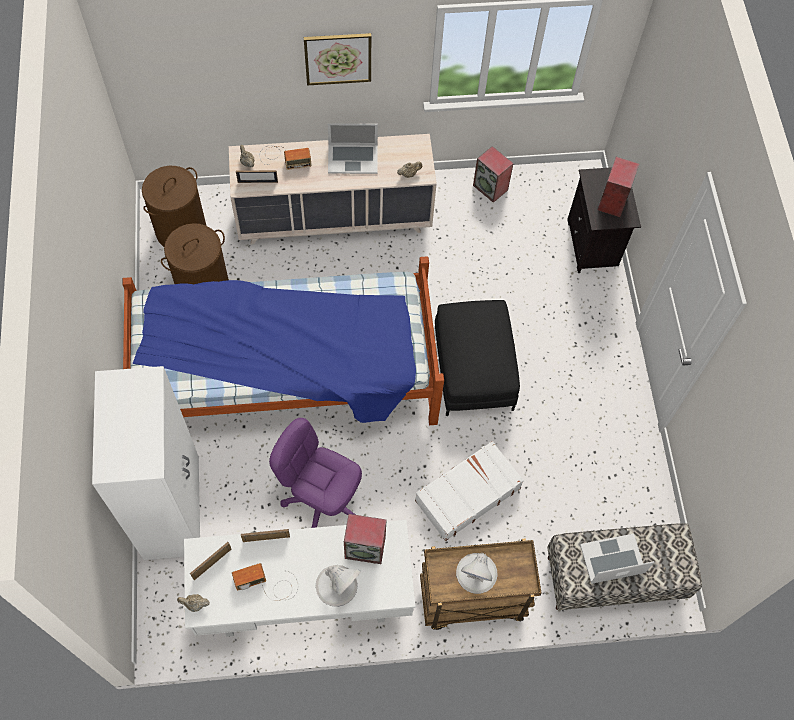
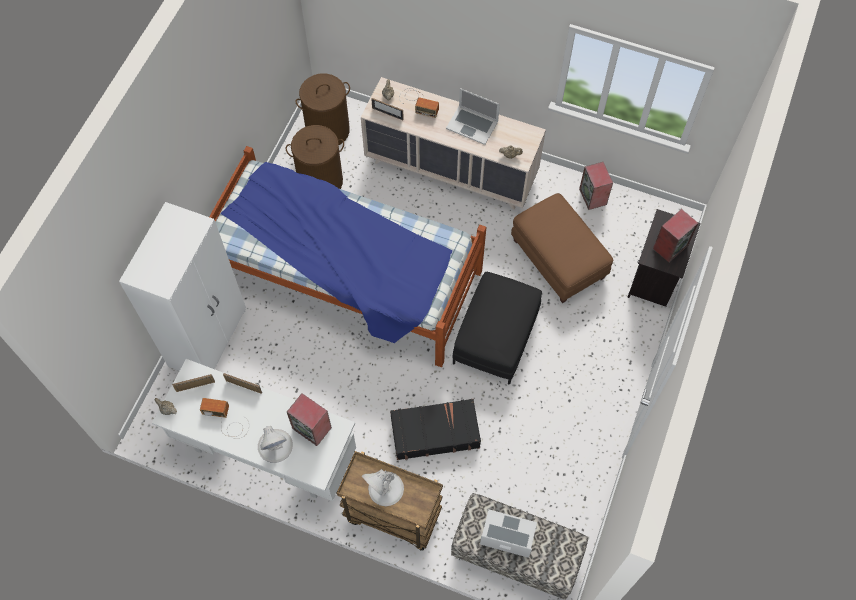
camera: 30 degrees right, 0 degrees up
(321, 500) = (320, 383): purple office chair -> none
(338, 58) = (483, 38): picture -> none
(467, 494) = (434, 432): white suitcase -> black suitcase
(491, 263) = (558, 258): none -> brown ottoman

